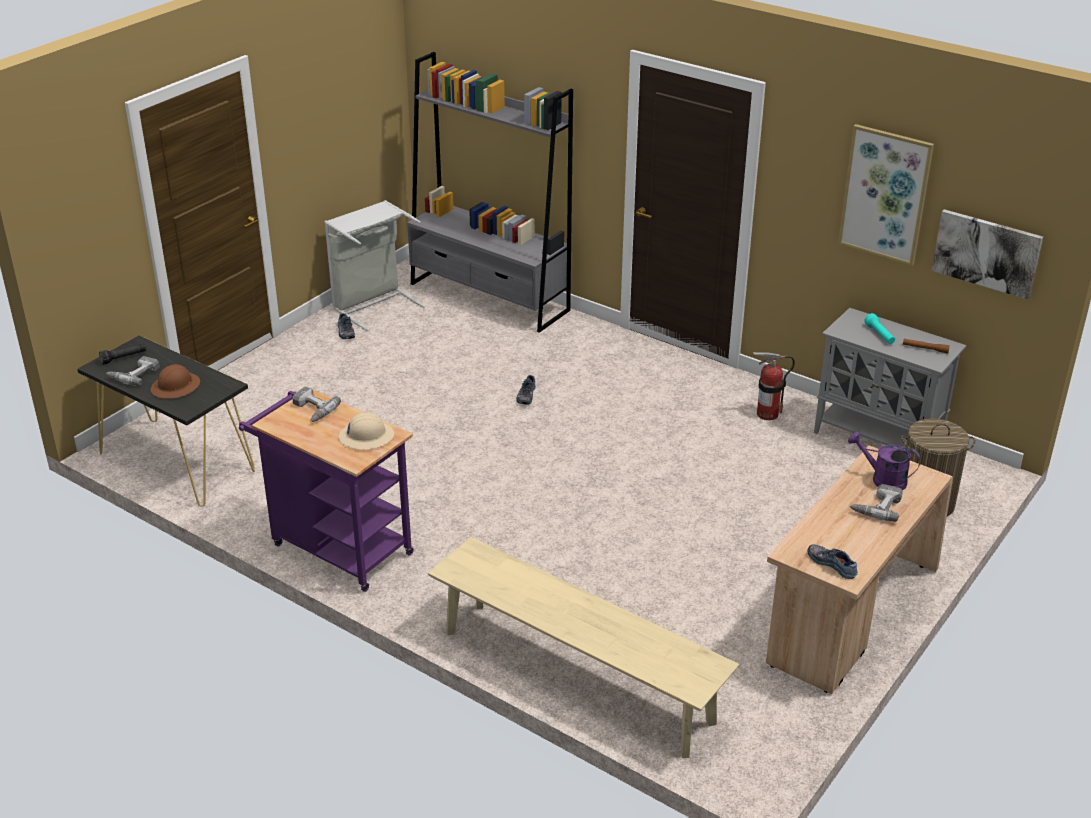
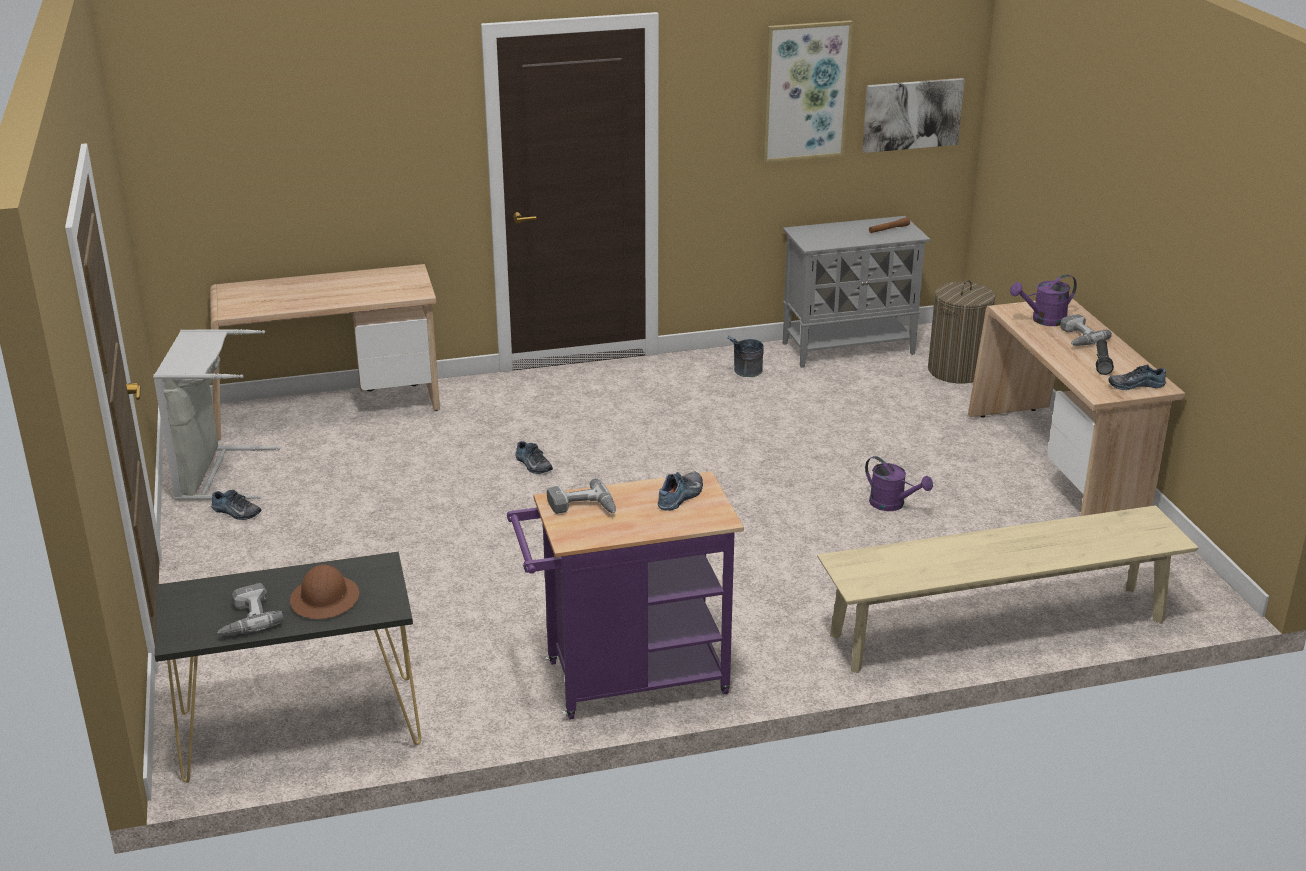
camera: 50 degrees left, 5 degrees down
(124, 358) = (193, 612): black flashlight -> black flashlight (1102, 362)
(366, 436) = (681, 496): beige hard hat -> shoe
(489, 297) = (328, 409): grey bookcase -> beige desk
(677, 559) = (892, 505): none -> purple watering can
(767, 414) = (745, 373): fire extinguisher -> grey bucket
(879, 335) = (843, 235): turquoise flashlight -> none

